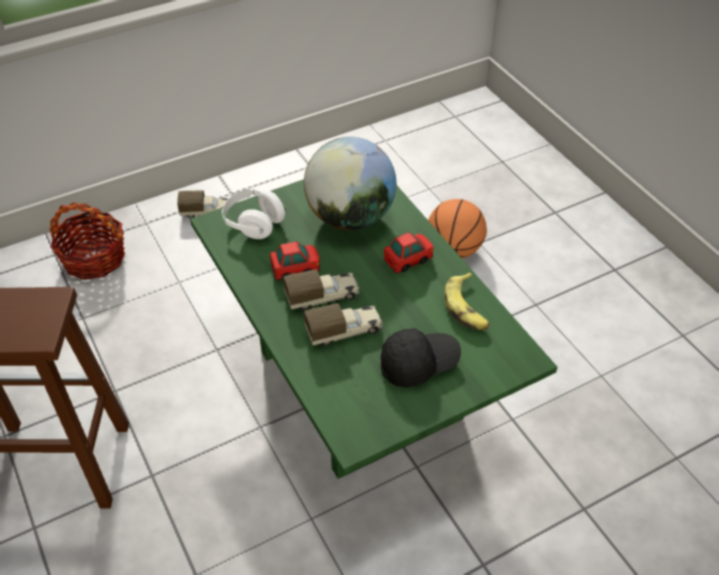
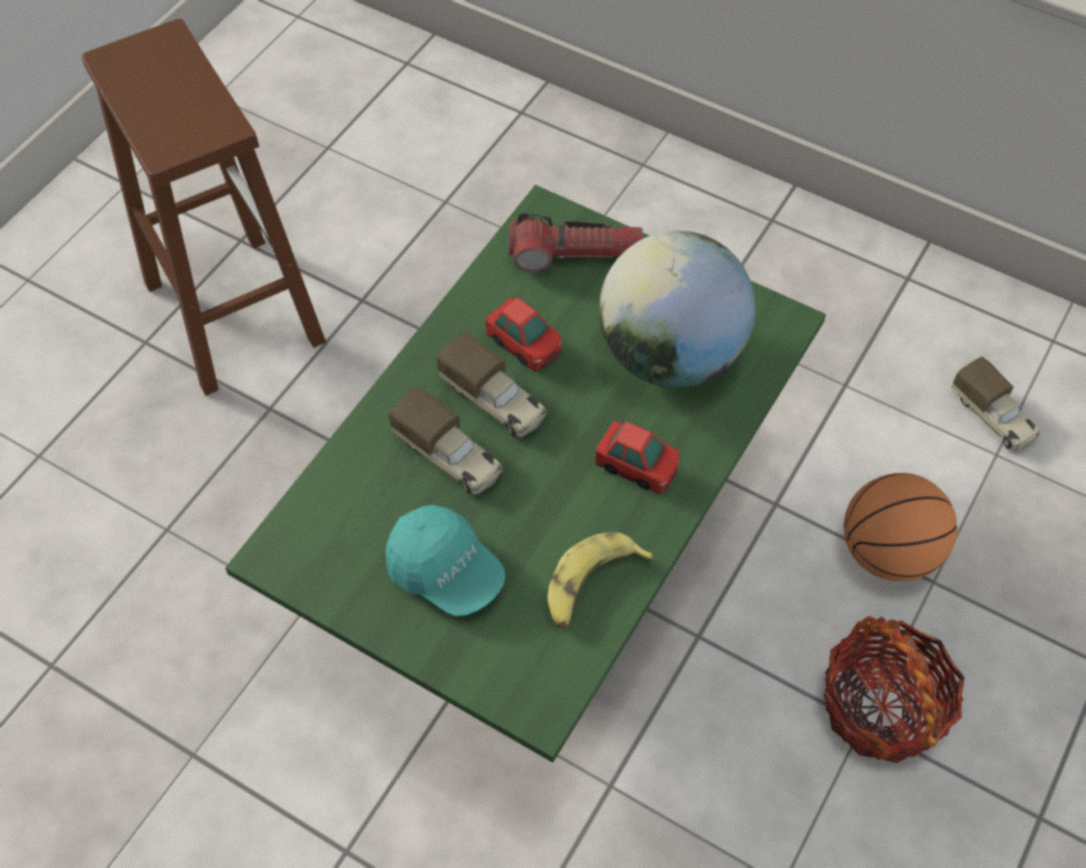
camera: 60 degrees right, 10 degrees up
(94, 259) = (543, 153): basket -> basket (881, 707)
(207, 212) = (715, 215): toy truck -> toy truck (993, 417)
(254, 224) = (575, 255): white headphones -> flashlight
(418, 364) = (446, 571): black cap -> turquoise cap

